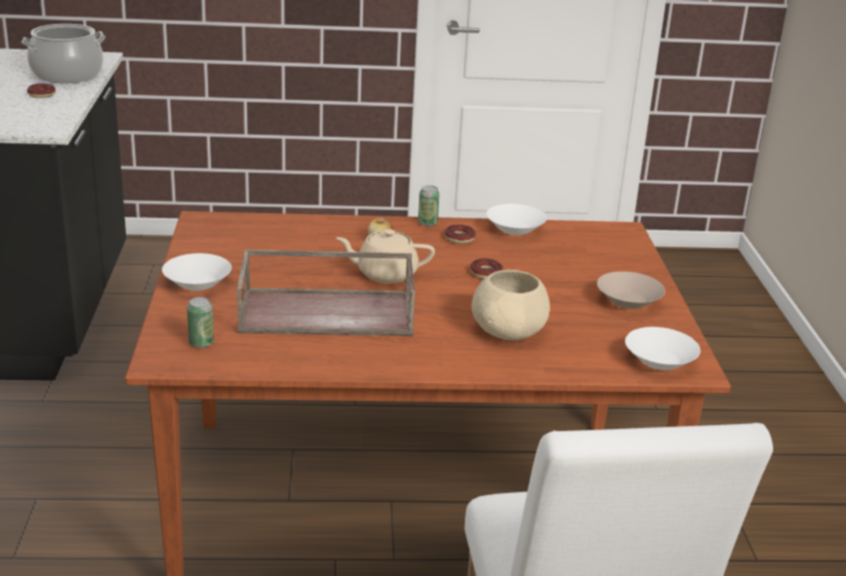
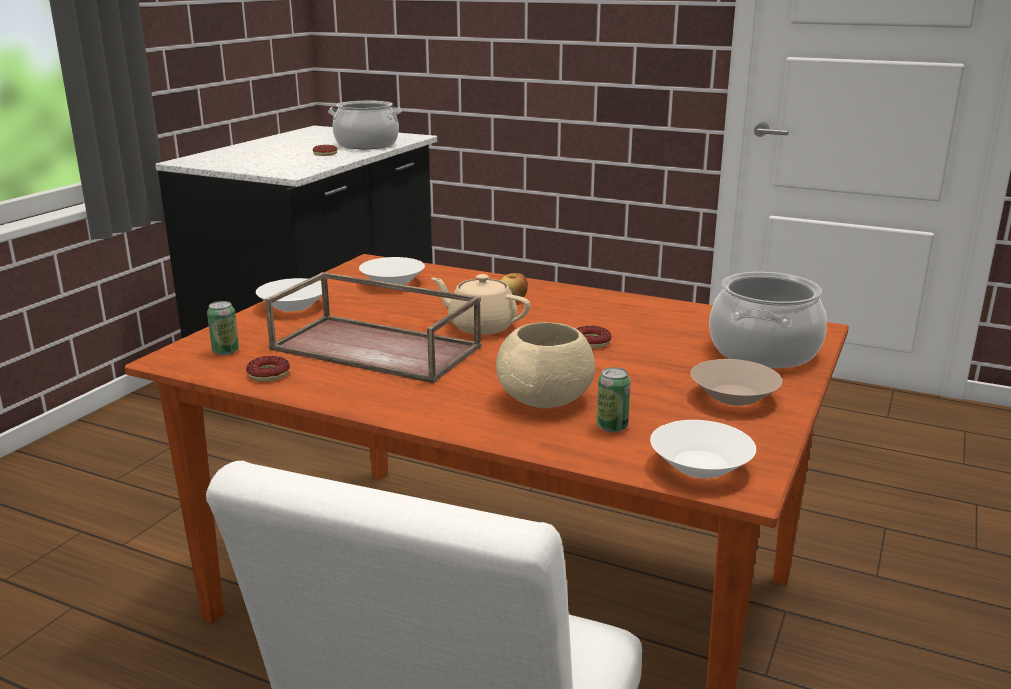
camera: 30 degrees right, 5 degrees down
(427, 223) = (584, 292): can -> can (612, 427)
(459, 238) = (602, 308): donut -> donut (268, 374)
(515, 230) = (676, 310): white bowl -> white bowl (393, 283)
(609, 257) = (763, 351): none -> cooking pot

